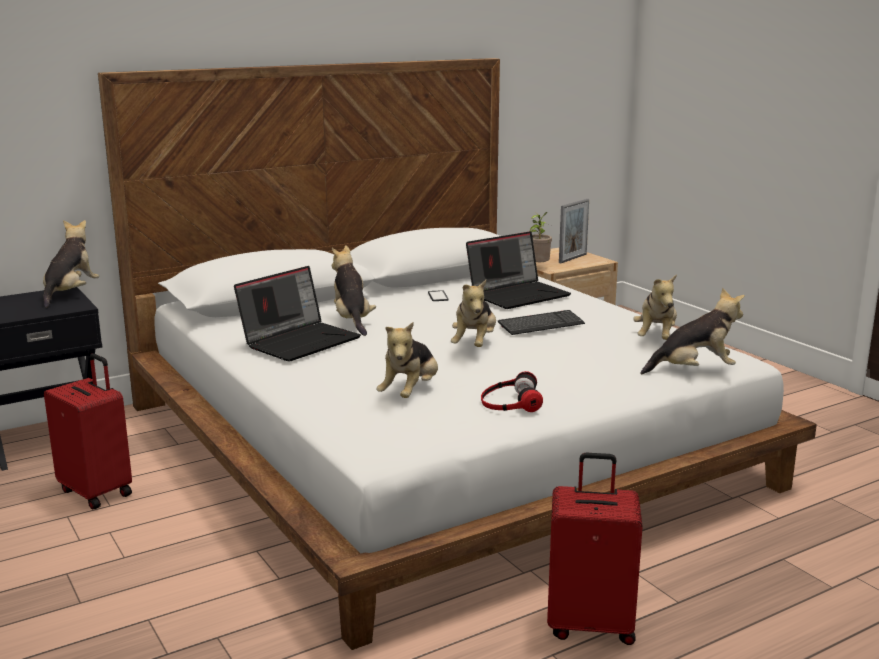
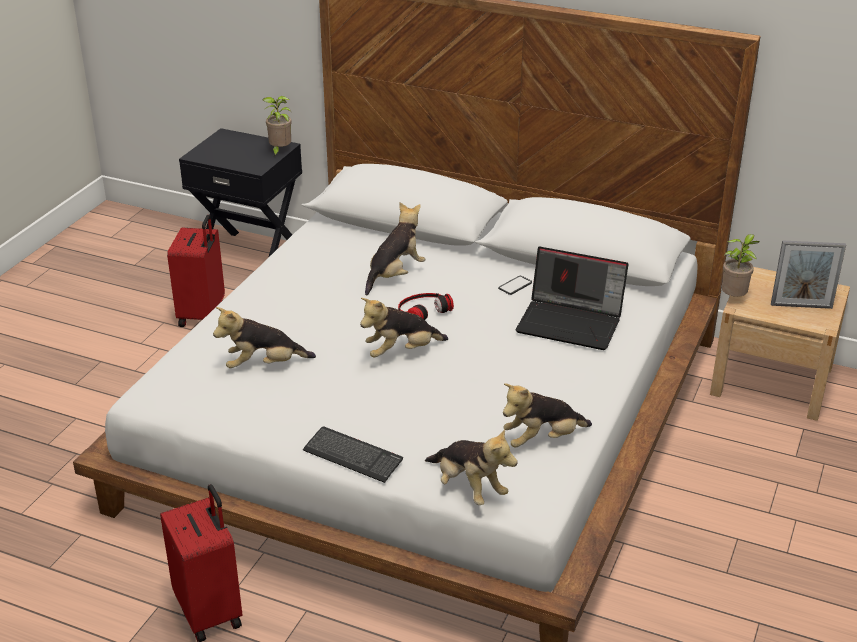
camera: 55 degrees right, 15 degrees up
(70, 293) = (279, 151): plush toy -> potted plant
(300, 341) = (321, 275): laptop -> none
(510, 402) = (290, 416): headphones -> headphones (422, 310)
(541, 324) = (493, 365): keyboard -> keyboard (353, 456)

